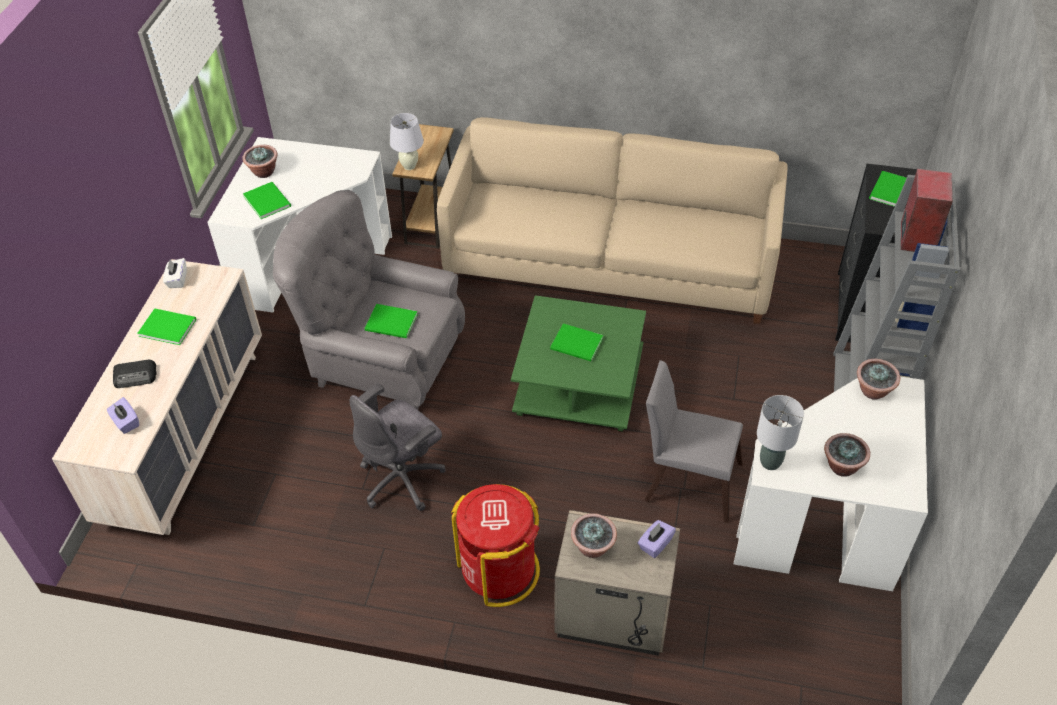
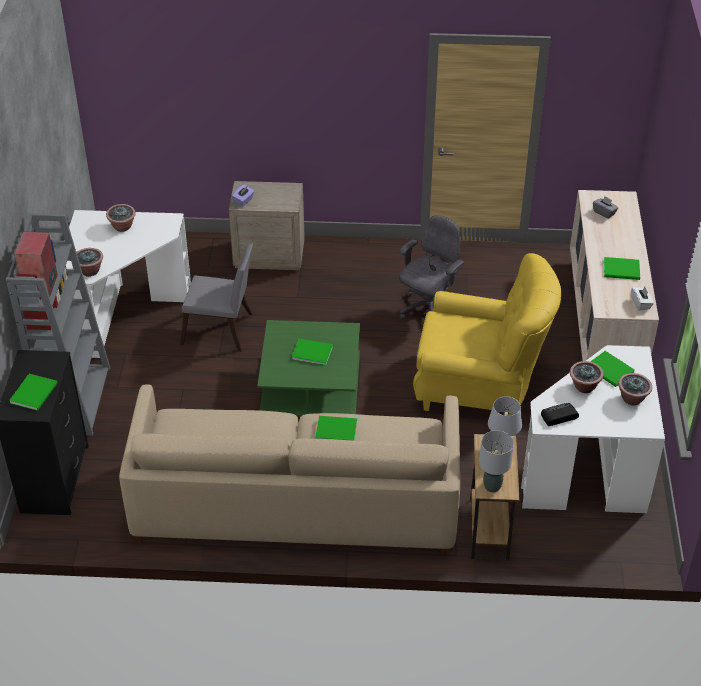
camera: 170 degrees right, 5 degrees down
(126, 422) = (604, 212): purple tissue box -> grey tissue box
(136, 376) = (619, 238): radio -> radio (558, 416)
(381, 362) = (480, 388): grey armchair -> yellow armchair
(392, 323) = (461, 326): green book -> green book (335, 429)
(499, 570) = (346, 269): red trash can -> none
(593, 547) = (281, 196): potted plant -> potted plant (584, 387)
(770, 462) = (169, 225): grey table lamp -> grey table lamp (492, 486)

